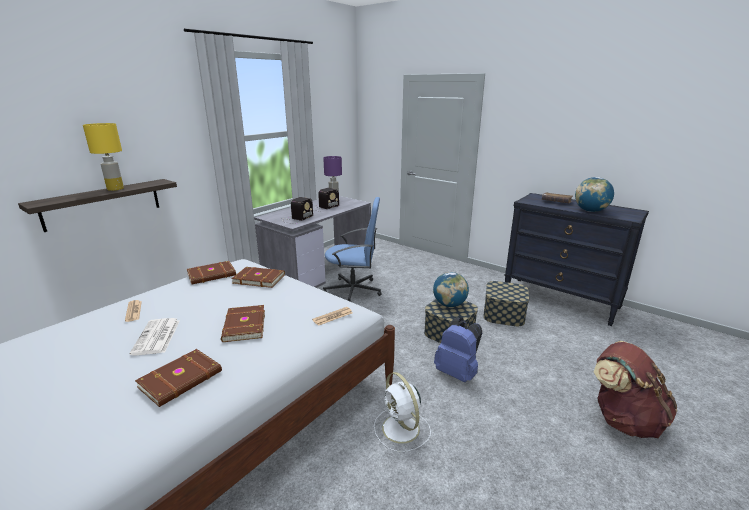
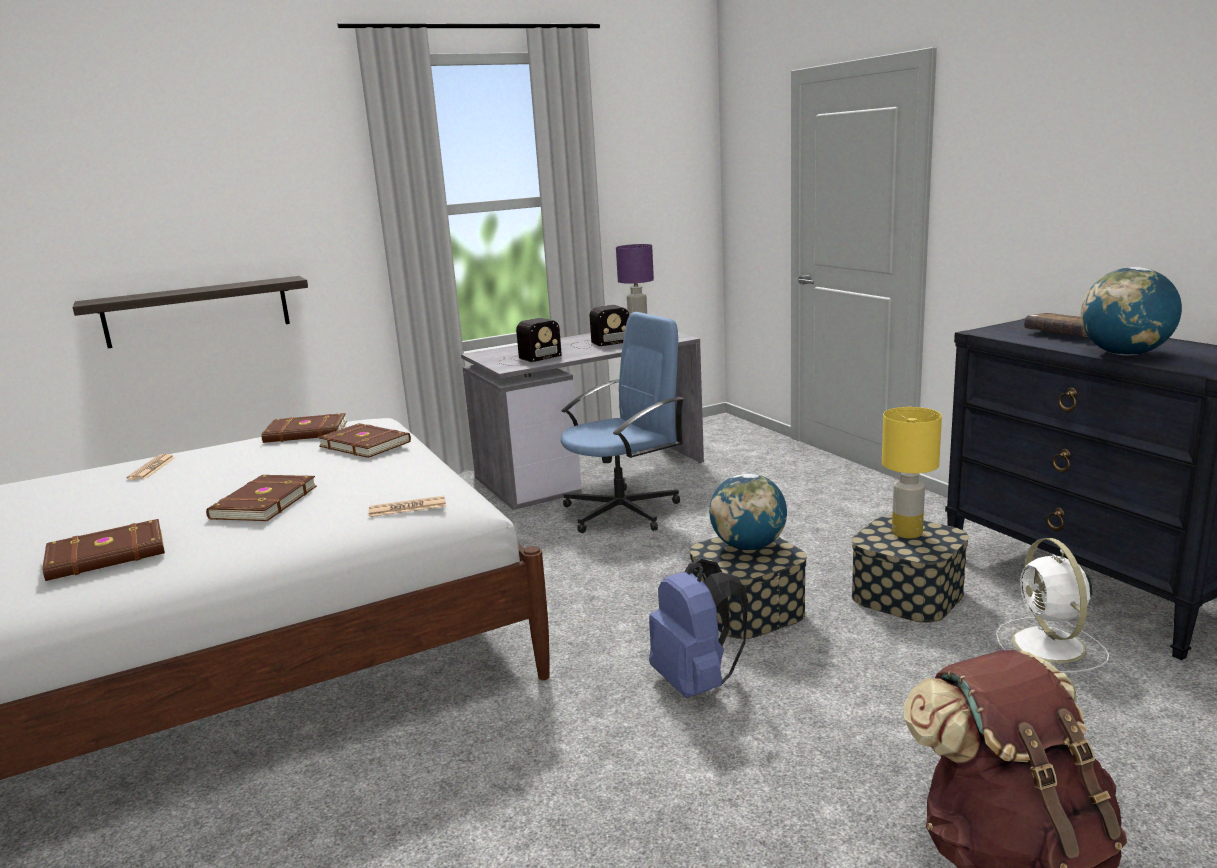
camera: 25 degrees right, 5 degrees down
(115, 189) = (211, 287): yellow table lamp -> yellow table lamp (906, 533)
(157, 337) = (140, 502): newspaper -> none
(354, 290) = (623, 511): blue office chair -> blue office chair turned 60 degrees counterclockwise
(401, 429) = (502, 752): white fan -> white fan (1050, 646)

